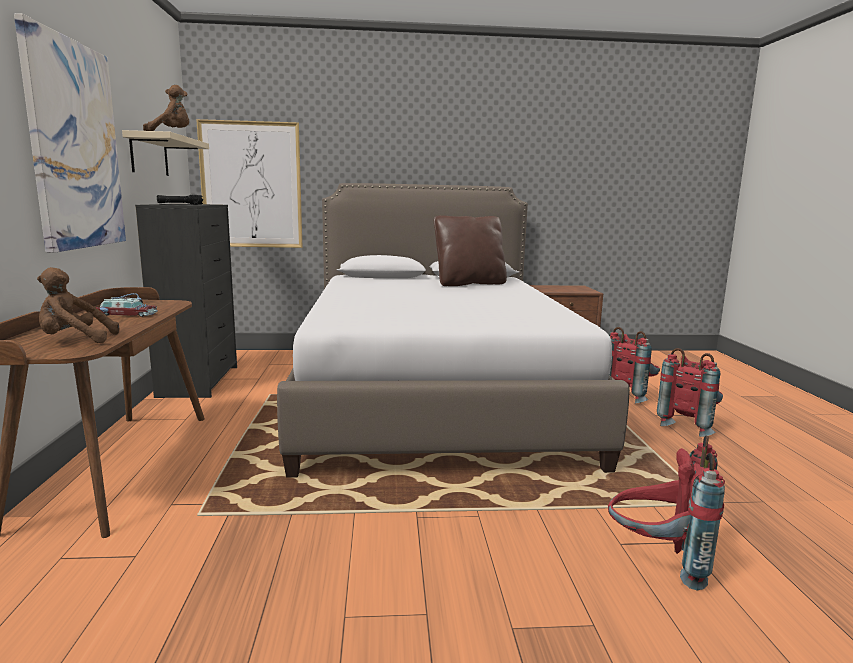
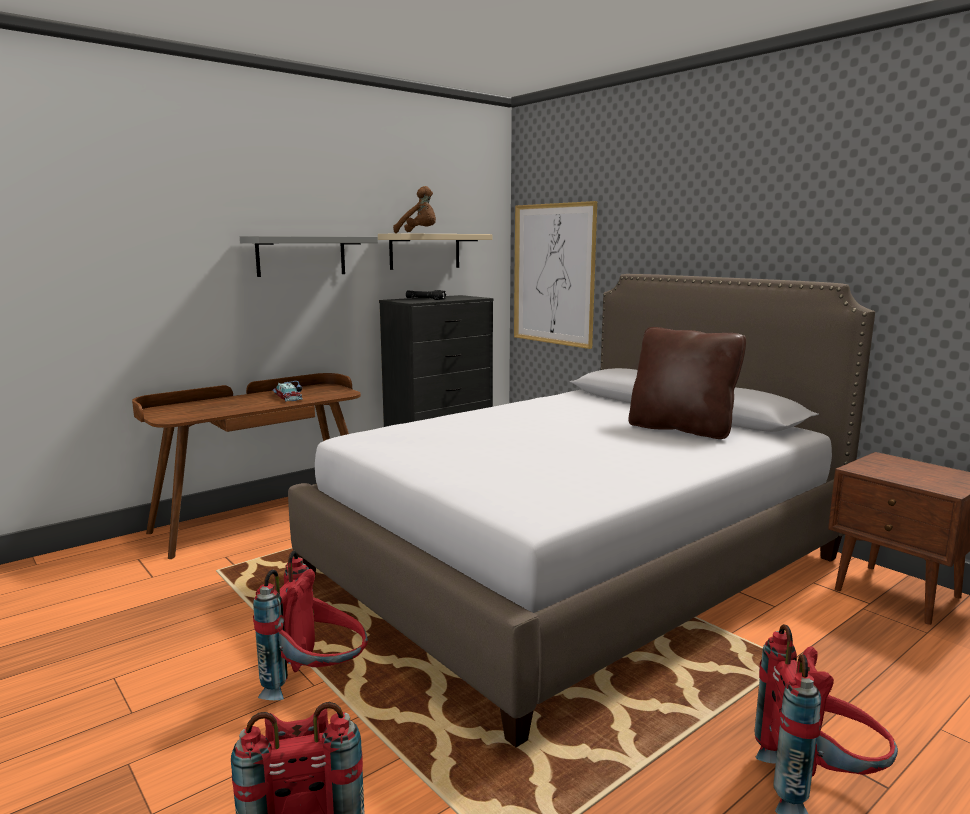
camera: 55 degrees right, 0 degrees up
(74, 340) = (196, 411): brown plush toy -> none
(75, 146) = (301, 256): picture -> grey shelf
(630, 395) = (854, 697): red backpack -> red backpack (317, 684)

